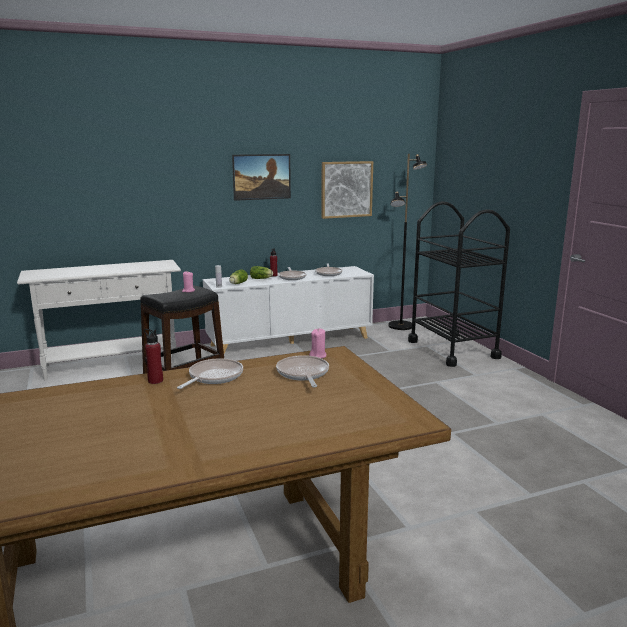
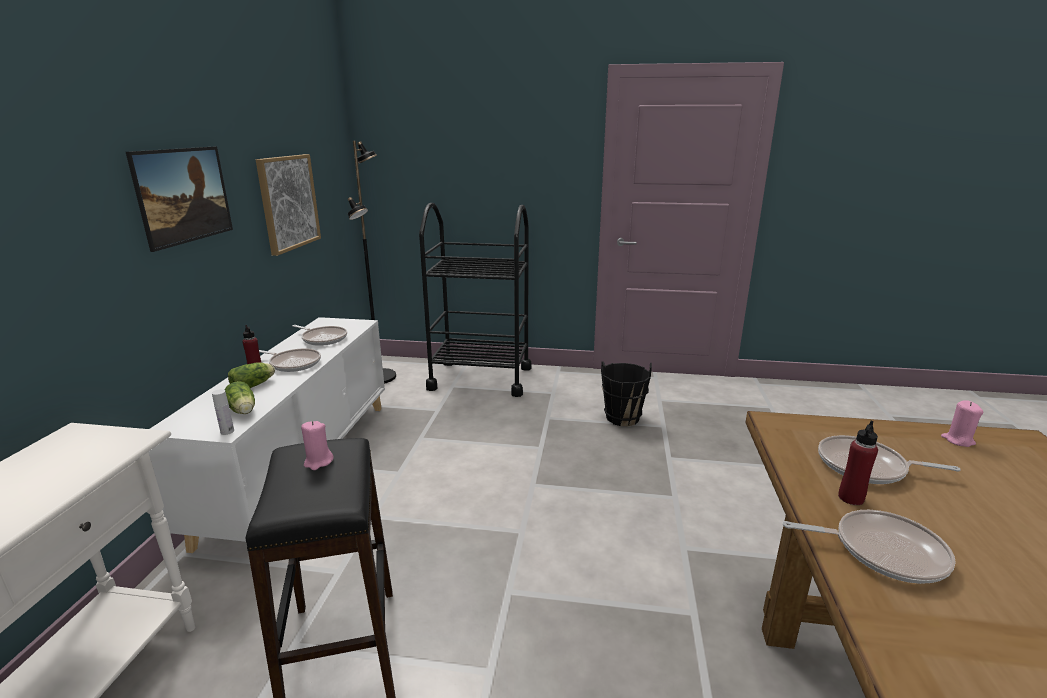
camera: 60 degrees left, 5 degrees up
(155, 381) = (906, 632): red bottle -> red bottle (850, 498)
(213, 377) = (882, 551): frying pan -> frying pan turned 135 degrees clockwise
(318, 356) = (789, 437): pink candle -> pink candle (957, 440)
(482, 405) = (622, 418): none -> black bucket

